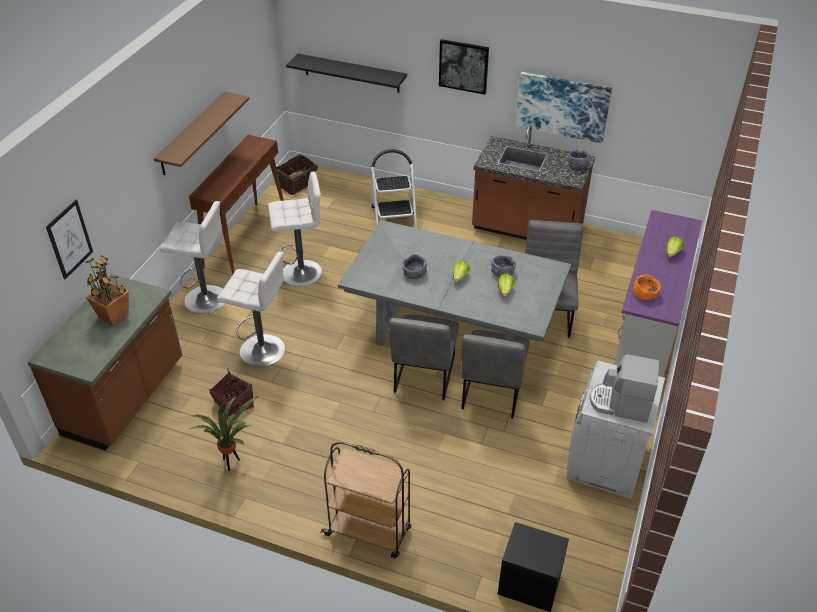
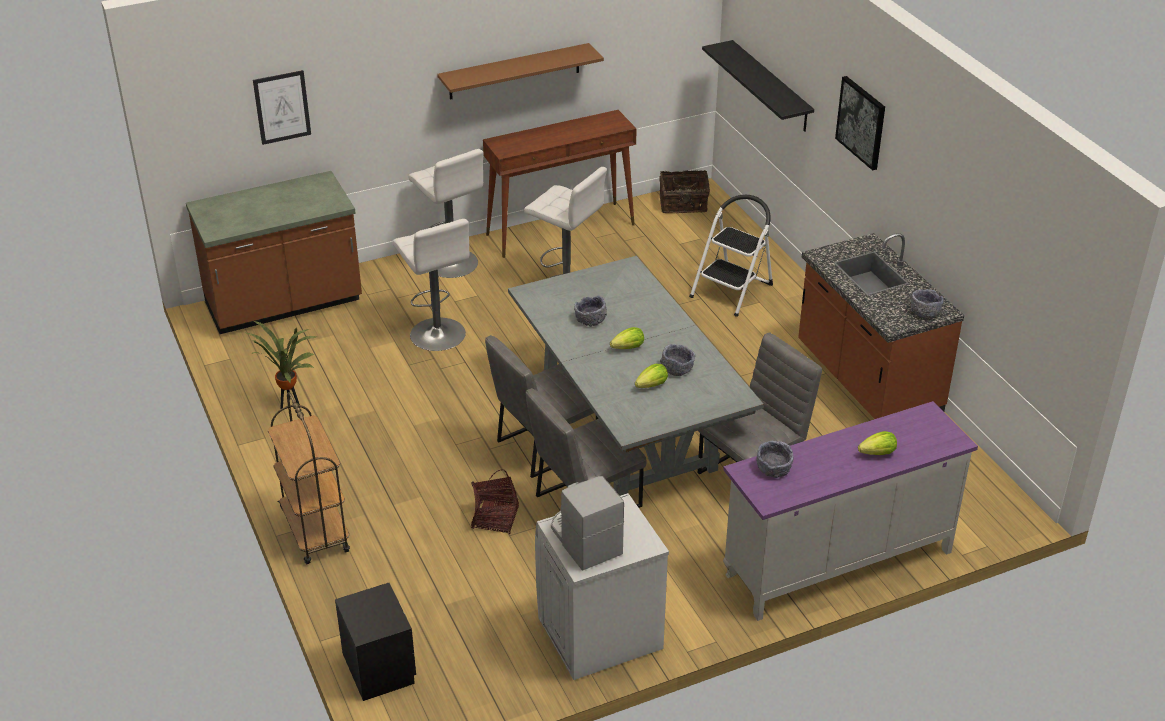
camera: 45 degrees right, 5 degrees down
(113, 317) = (285, 204): potted plant -> none
(234, 404) = (354, 362): basket -> basket (495, 518)
(562, 106) = (941, 224): picture -> none
(644, 294) = (774, 469): orange bowl -> grey bowl

